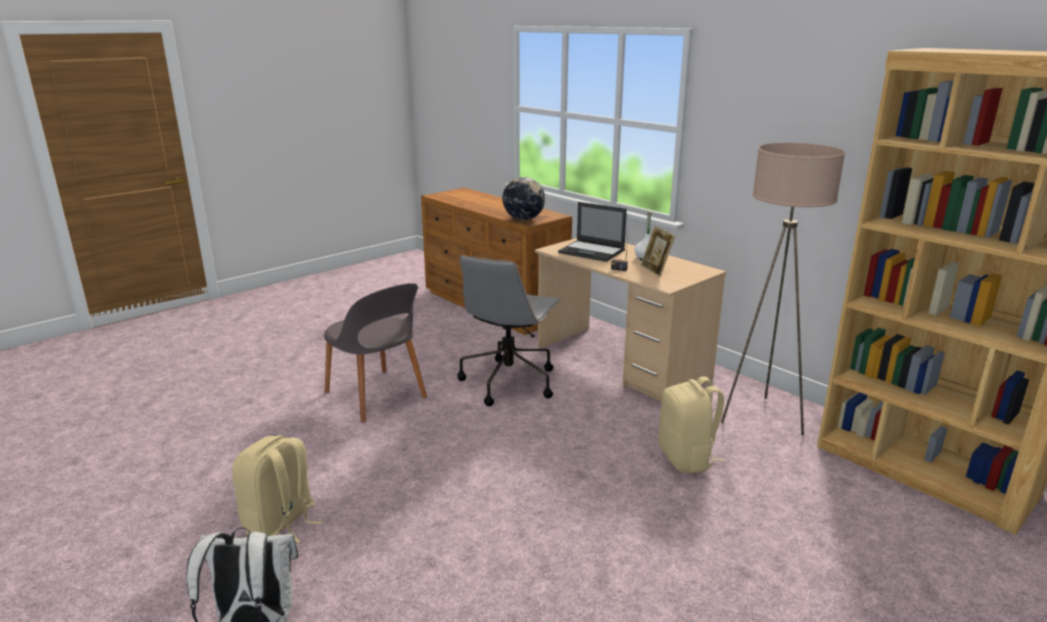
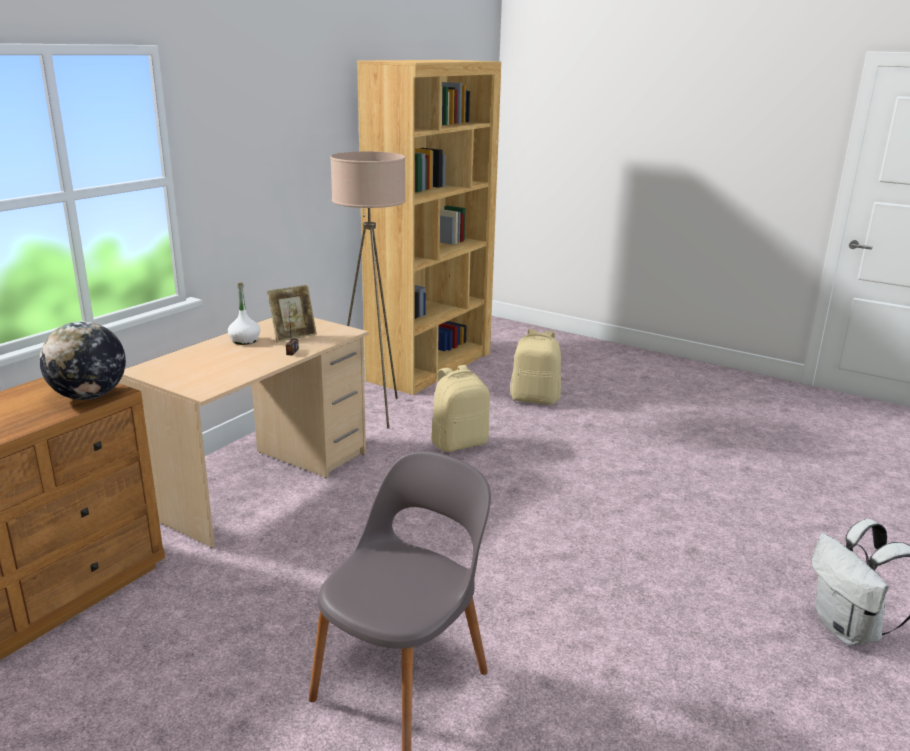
camera: 105 degrees left, 0 degrees up
(281, 524) = (730, 668): beige backpack -> beige backpack (535, 399)
(509, 381) = (325, 559): grey office chair -> none
(592, 251) = (216, 367): laptop -> none

